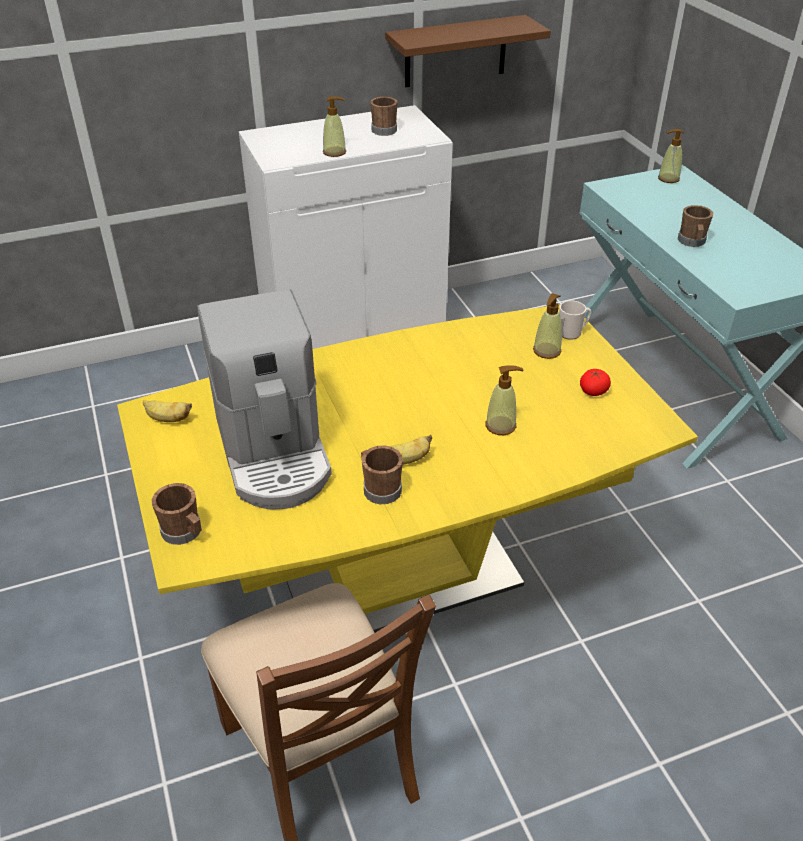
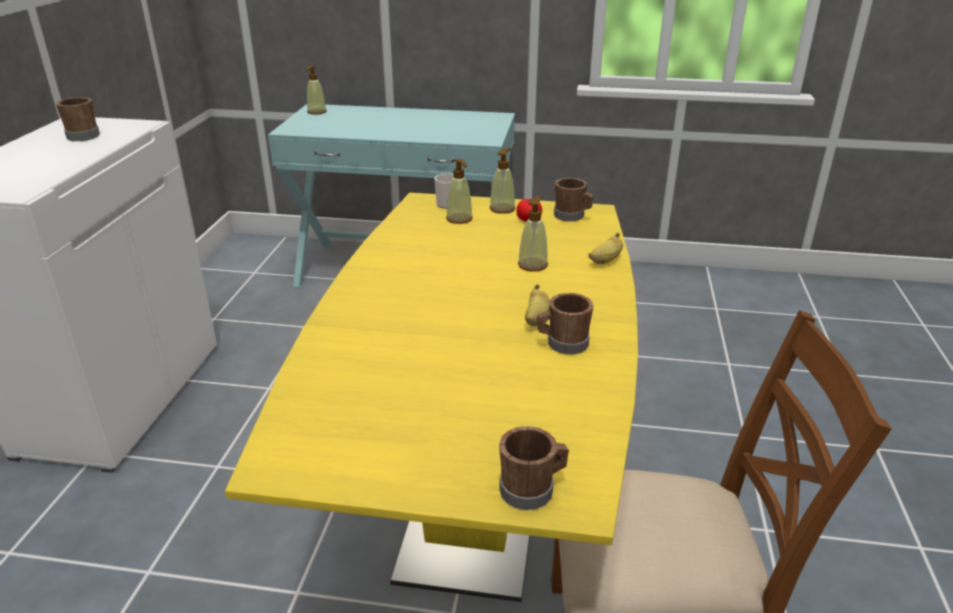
camera: 60 degrees left, 10 degrees down
(168, 419) = (310, 451): banana -> banana (605, 261)
(274, 453) = (453, 389): coffee machine -> none
(334, 152) = (71, 164): soap dispenser -> soap dispenser (502, 209)
(455, 51) = (78, 50): brown shelf -> none
(692, 242) = (406, 131): brown mug -> brown mug (572, 216)

